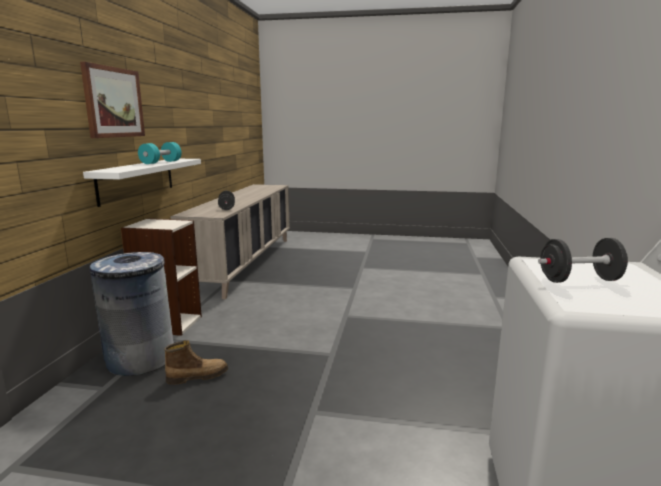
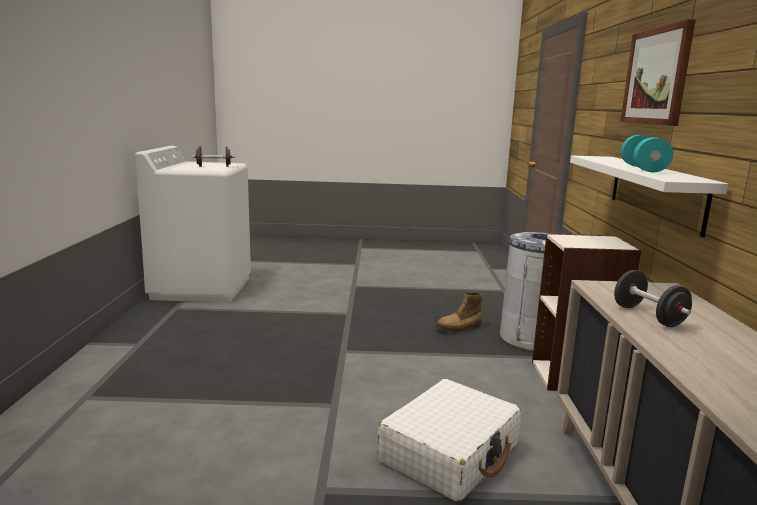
camera: 170 degrees right, 0 degrees up
(291, 295) = (450, 453): none -> white suitcase

